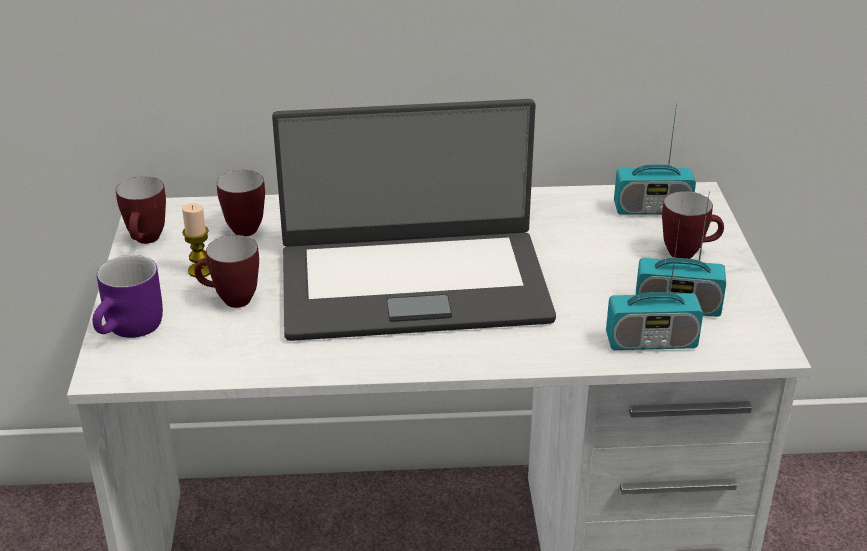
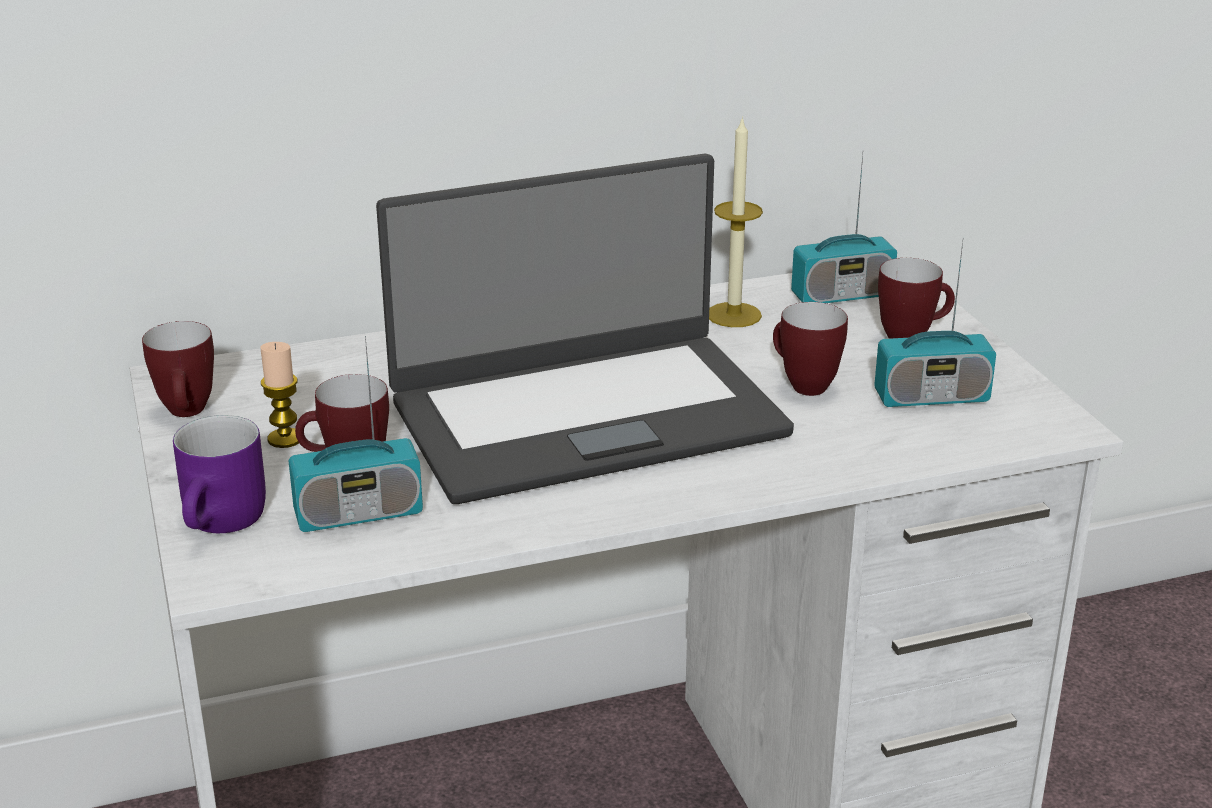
camera: 15 degrees left, 5 degrees down
(242, 227) = (317, 380): mug -> mug (801, 385)
(561, 215) = (734, 315): none -> candle
(651, 342) = (921, 440): radio -> radio (358, 514)

